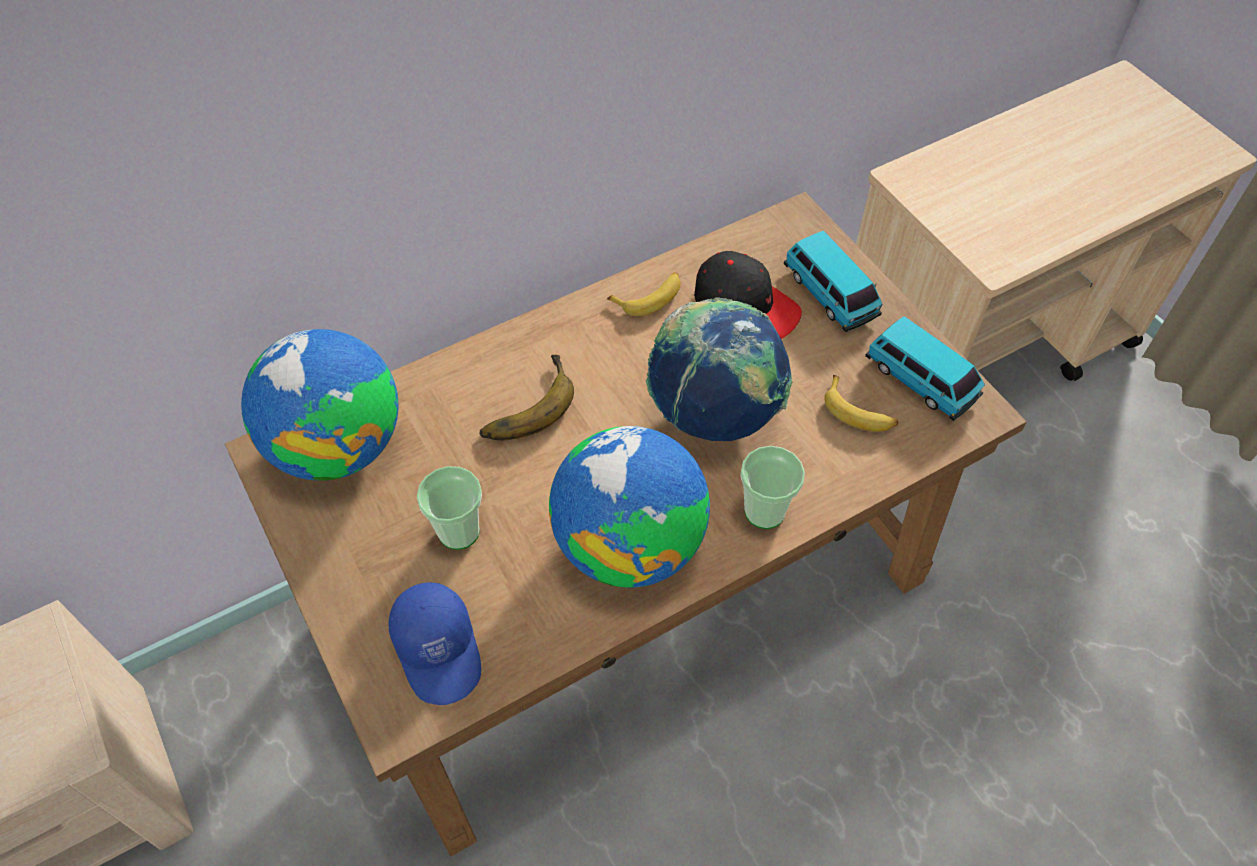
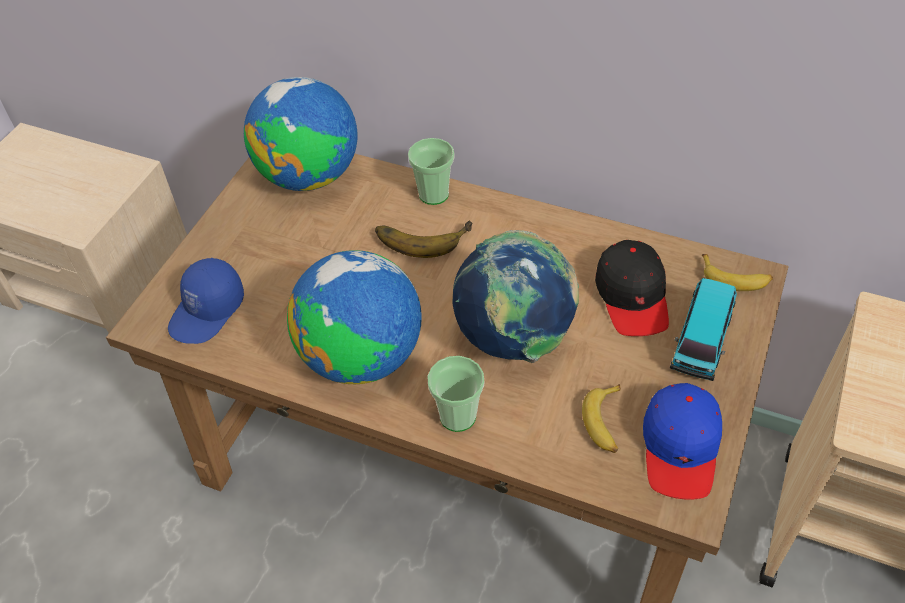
camera: 55 degrees right, 5 degrees down
(459, 531) = (298, 267): cup -> cup (433, 194)
(649, 297) = (578, 241): banana -> banana (735, 278)
(921, 380) = (680, 447): toy car -> blue cap

